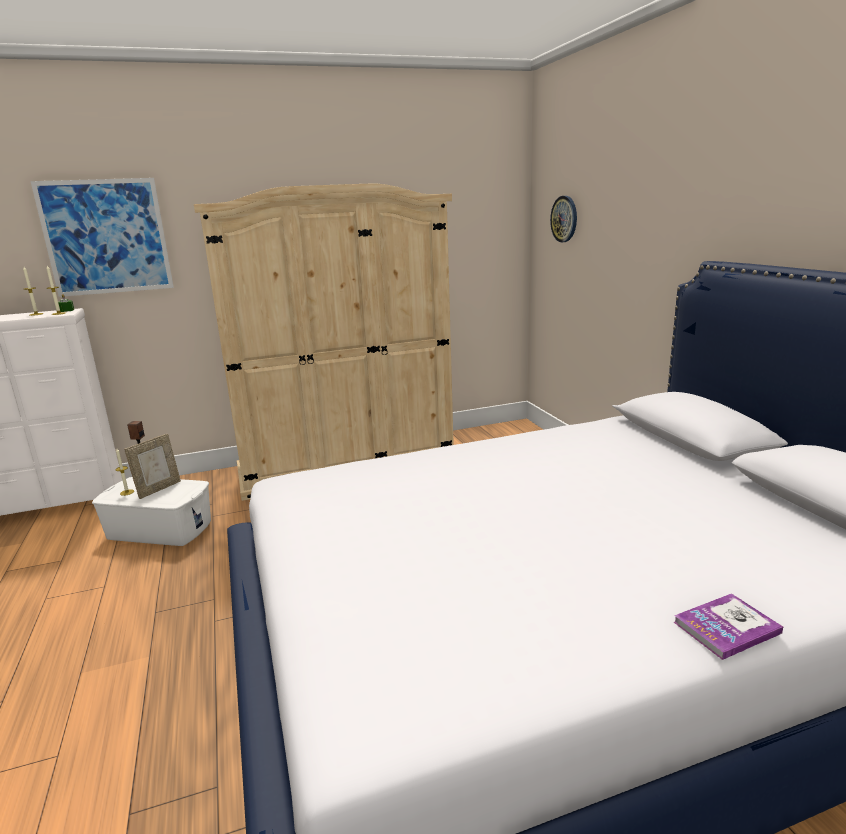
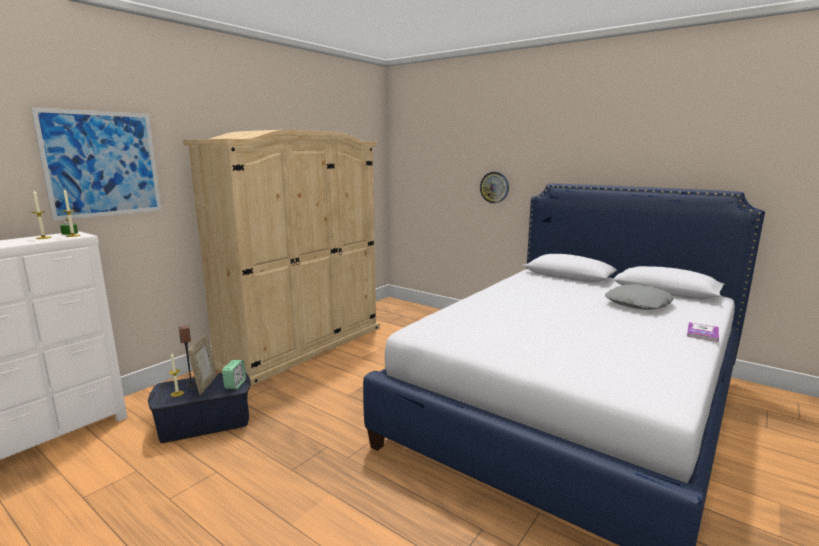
camera: 35 degrees left, 5 degrees down
(160, 529) = (205, 422): white storage box -> blue storage box
(178, 496) = (235, 384): none -> alarm clock
(564, 219) = (422, 161): wall clock -> wall clock (494, 187)
(714, 524) = (639, 304): none -> grey pillow

